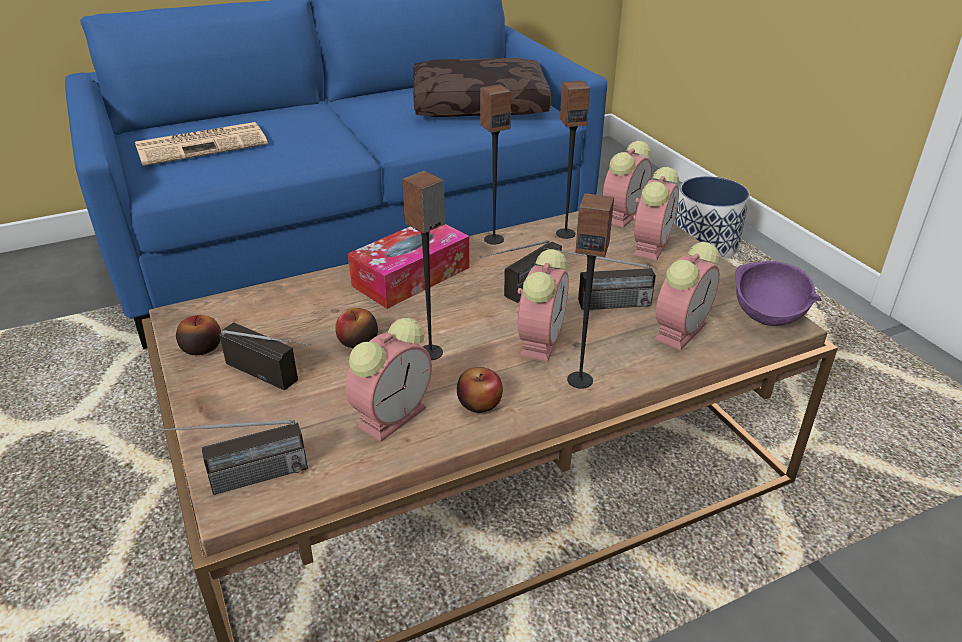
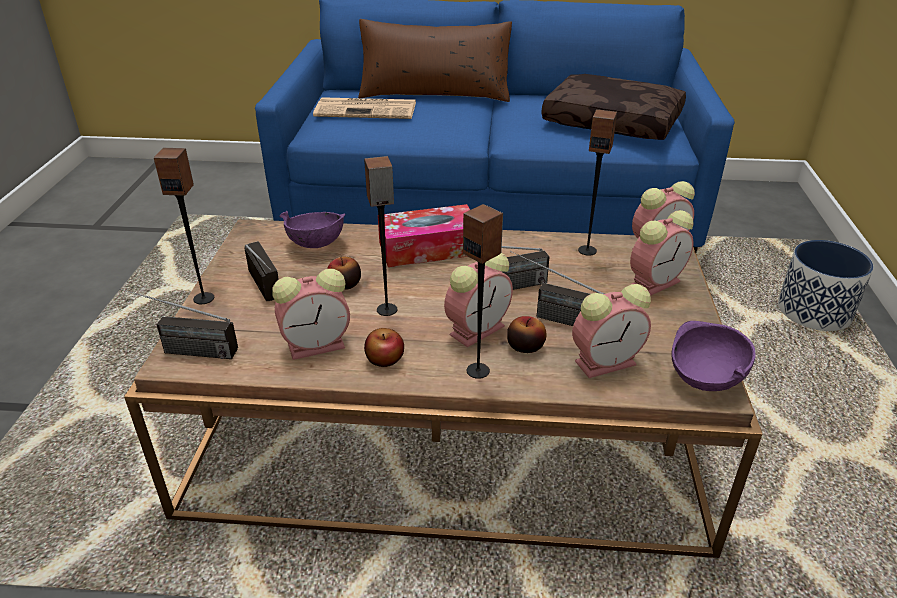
camera: 30 degrees right, 0 degrees up
(201, 348) = (244, 255): apple -> apple (525, 346)
(265, 112) = (434, 93): none -> brown pillow
(279, 308) = (316, 243): none -> purple bowl
(493, 239) = (521, 238): speaker -> speaker (204, 298)

